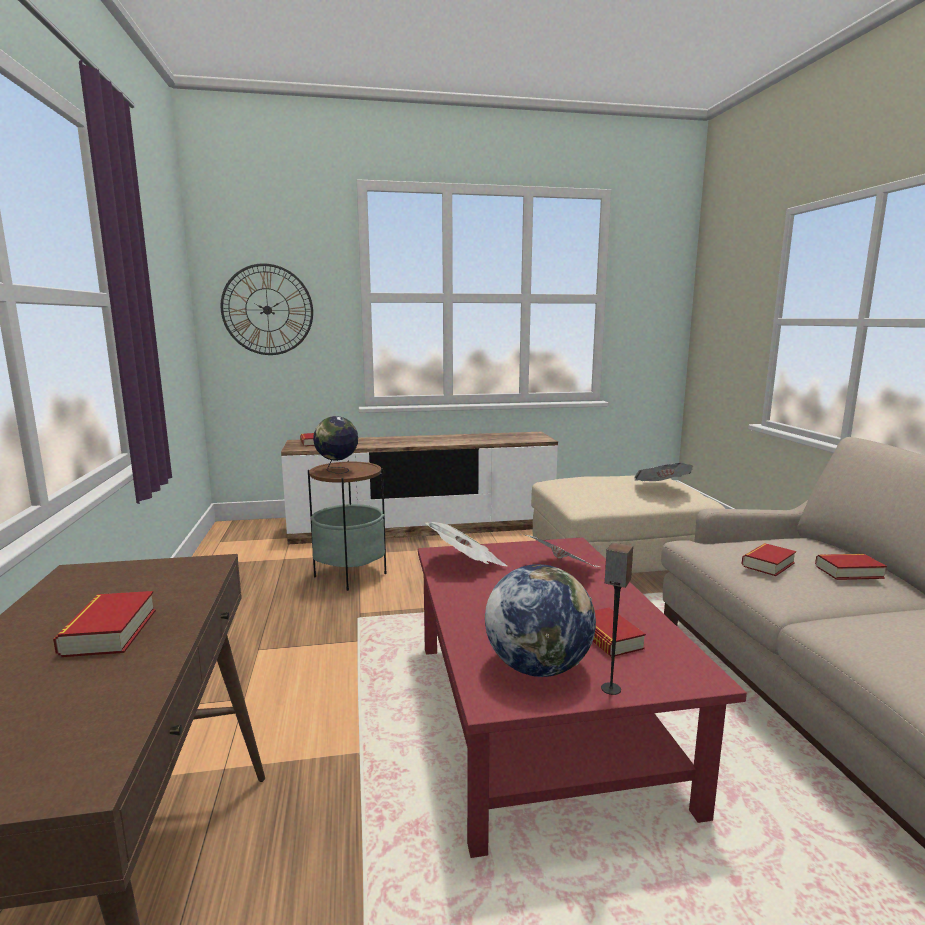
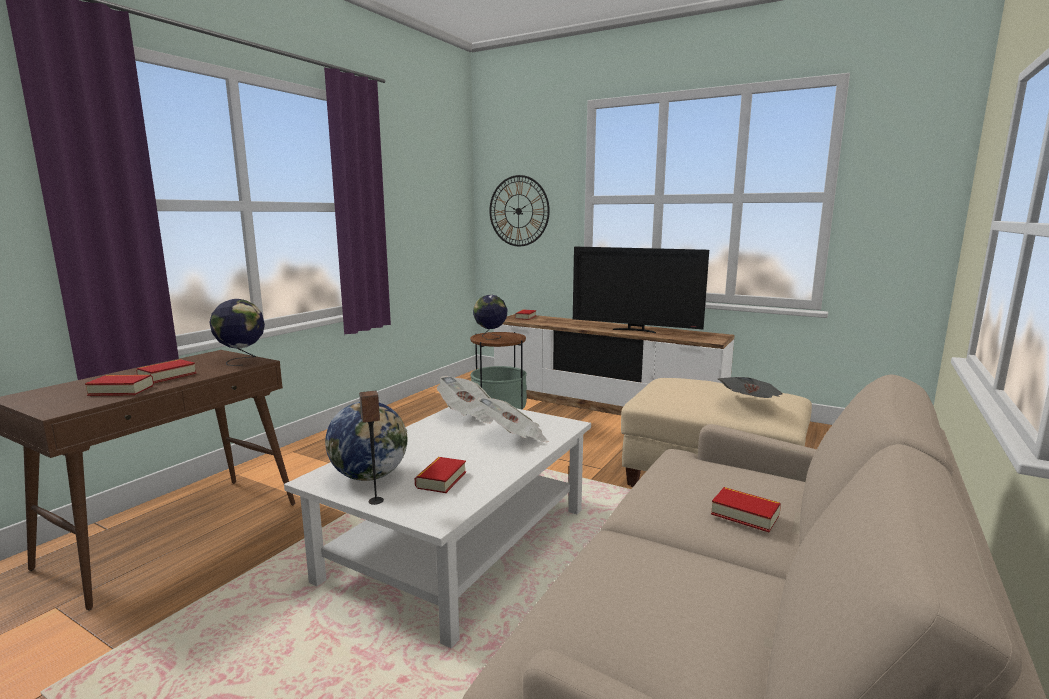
camera: 40 degrees right, 0 degrees up
(170, 569) = (242, 360): none -> globe
(458, 440) = (635, 330): none -> television
(540, 718) = (460, 544): red coffee table -> white coffee table
(768, 564) = (678, 483): book -> book (121, 390)

